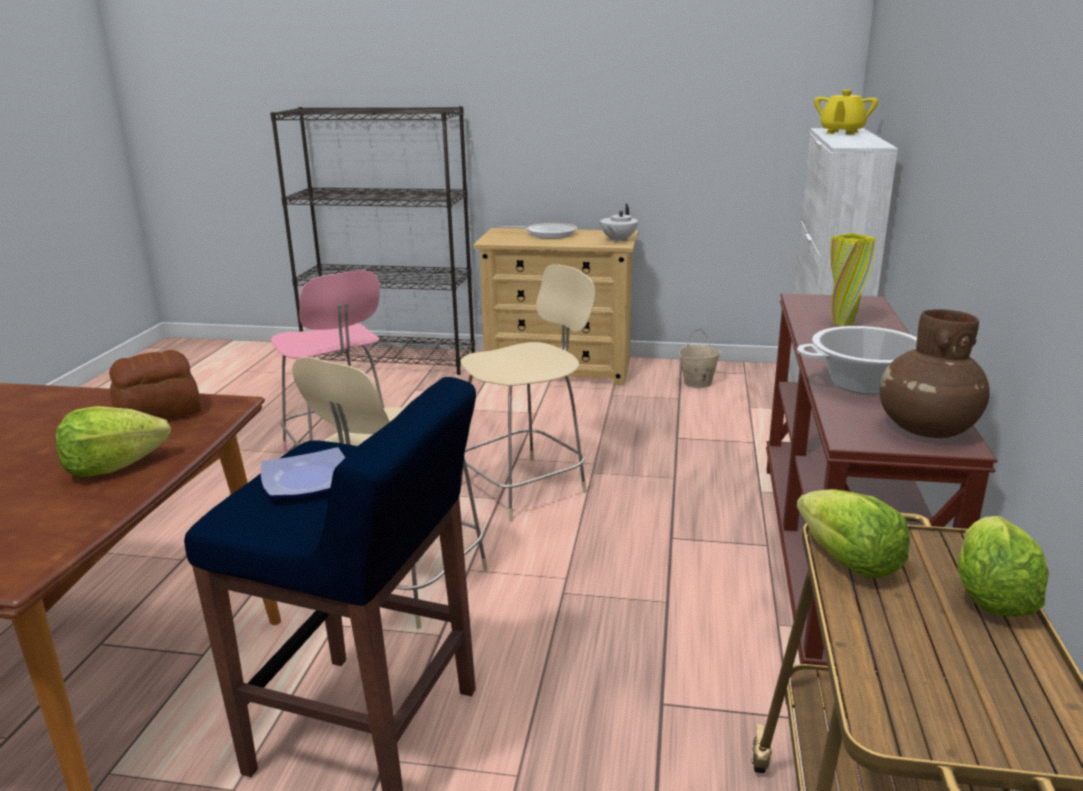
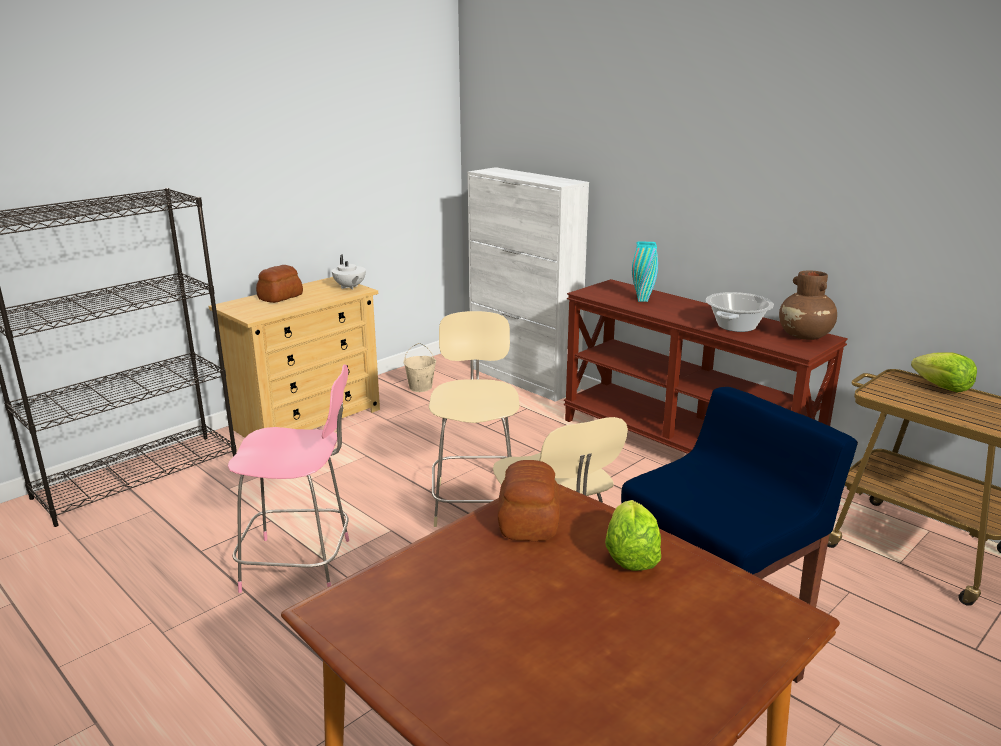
camera: 55 degrees left, 0 degrees up
(308, 478) = (706, 493): plate -> none
(548, 234) = (279, 297): frying pan -> bread
(841, 133) = (507, 173): yellow teapot -> none
(843, 323) = (642, 300): yellow vase -> turquoise vase
(847, 561) = (900, 399): lettuce -> none

